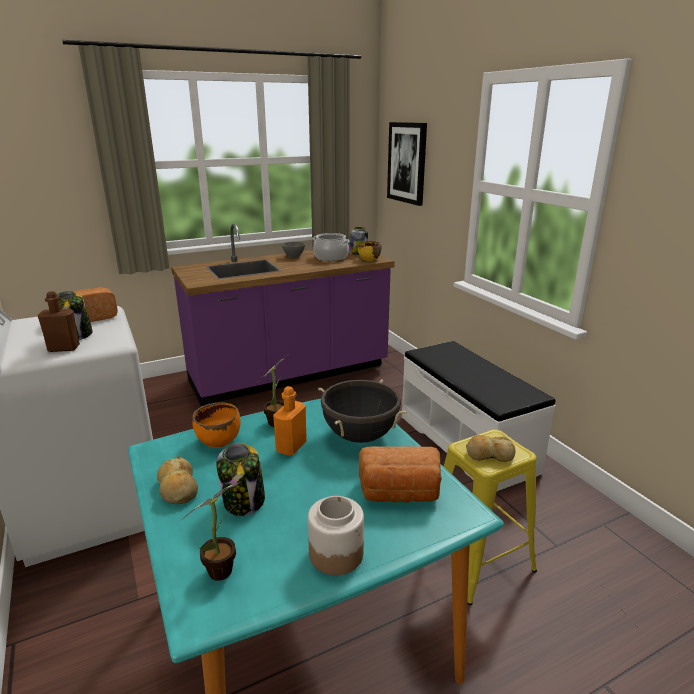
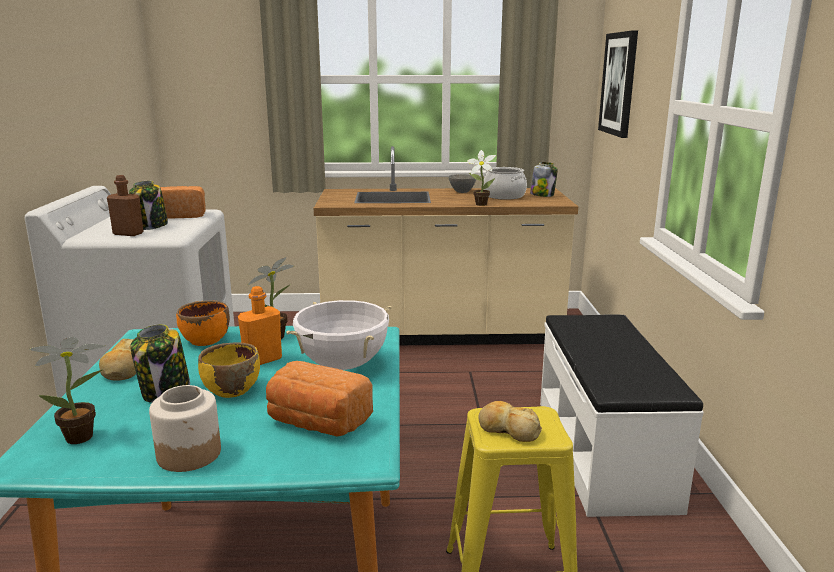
camera: 25 degrees right, 5 degrees down
(290, 375) = (441, 334): purple counter -> beige counter
(322, 267) = (479, 204): none -> potted plant
(360, 435) = (343, 365): black cooking pot -> white cooking pot
(369, 259) = (548, 201): yellow bowl -> yellow bowl (231, 390)

